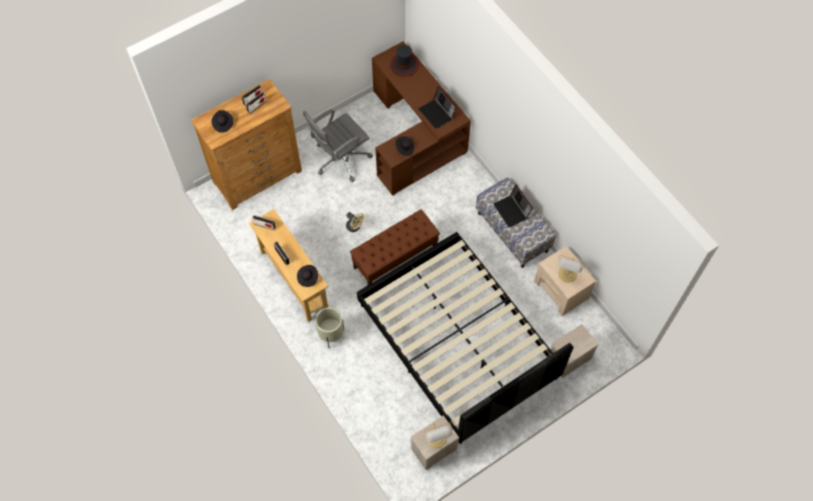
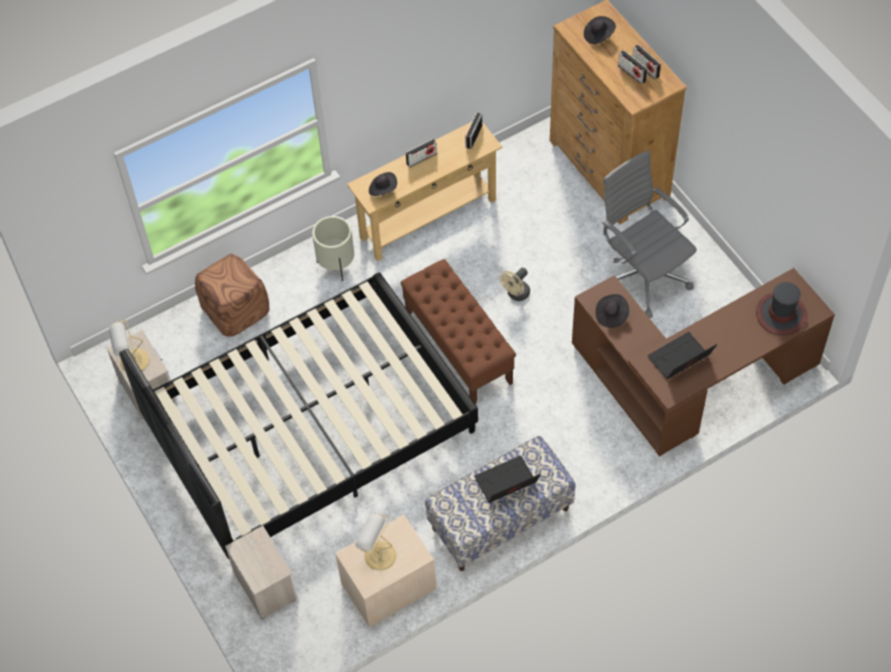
camera: 95 degrees right, 5 degrees down
(367, 397) = (235, 309): none -> brown ottoman

